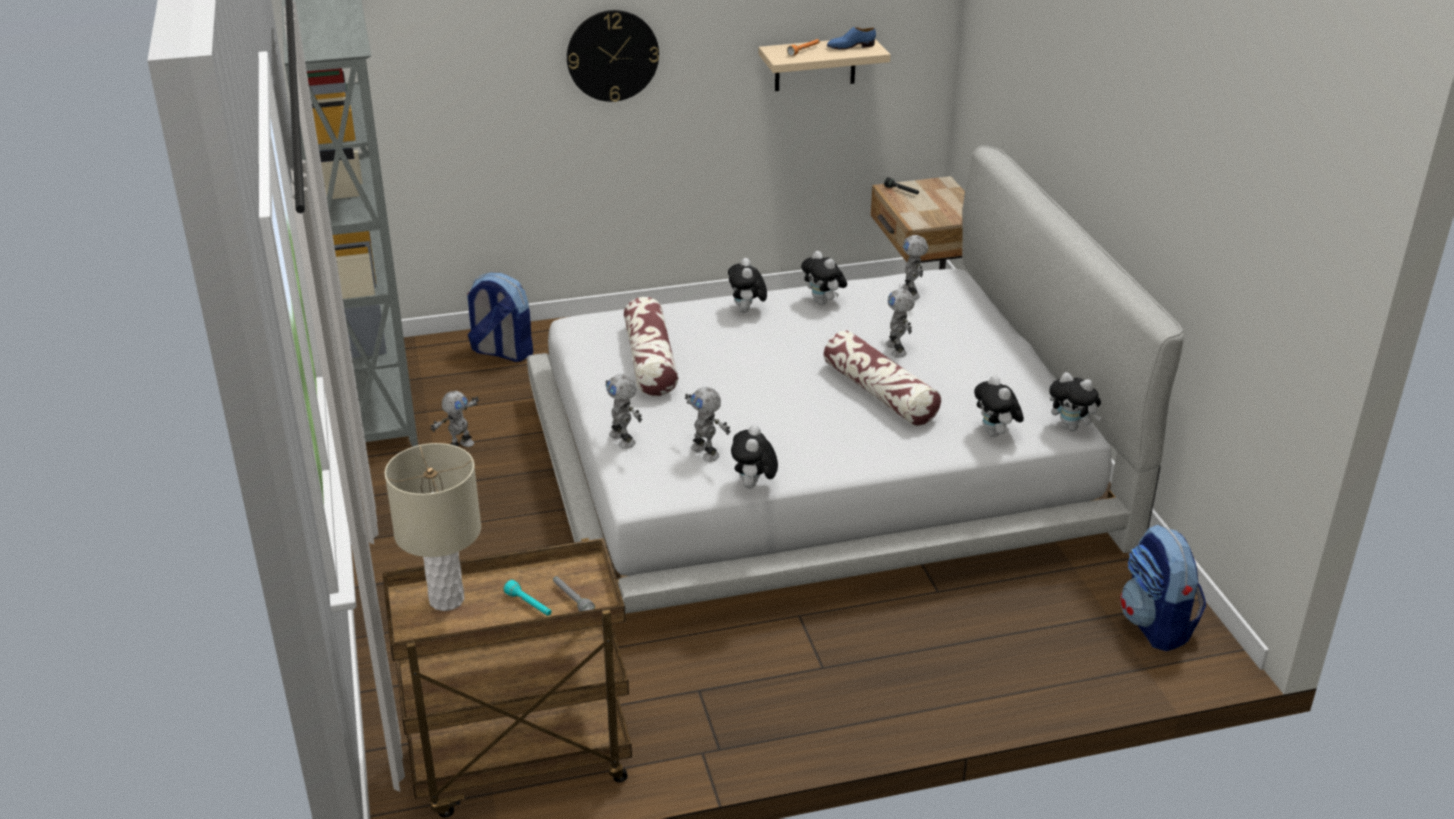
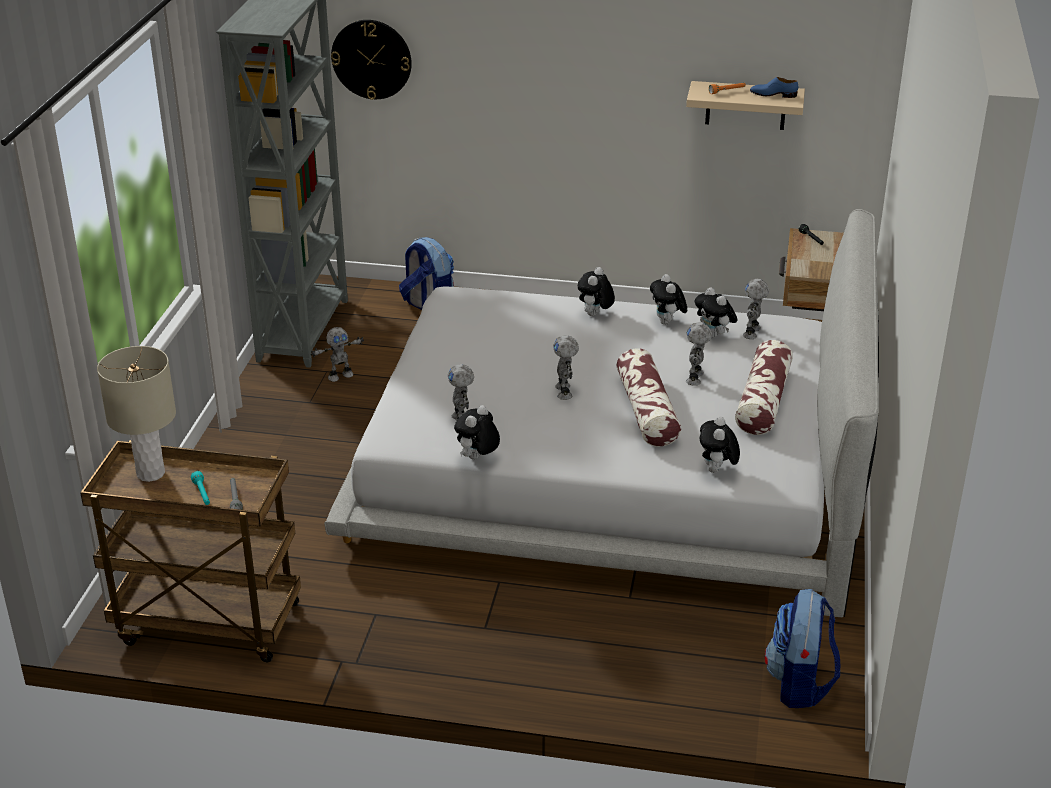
camera: 25 degrees right, 0 degrees up
(612, 55) = (556, 67): wall clock -> wall clock (371, 59)
(623, 439) = (406, 394): toy robot -> toy robot (565, 392)
(650, 361) = (480, 338): pillow -> pillow (763, 401)
(1072, 427) = (792, 483): plush toy -> plush toy (714, 335)

